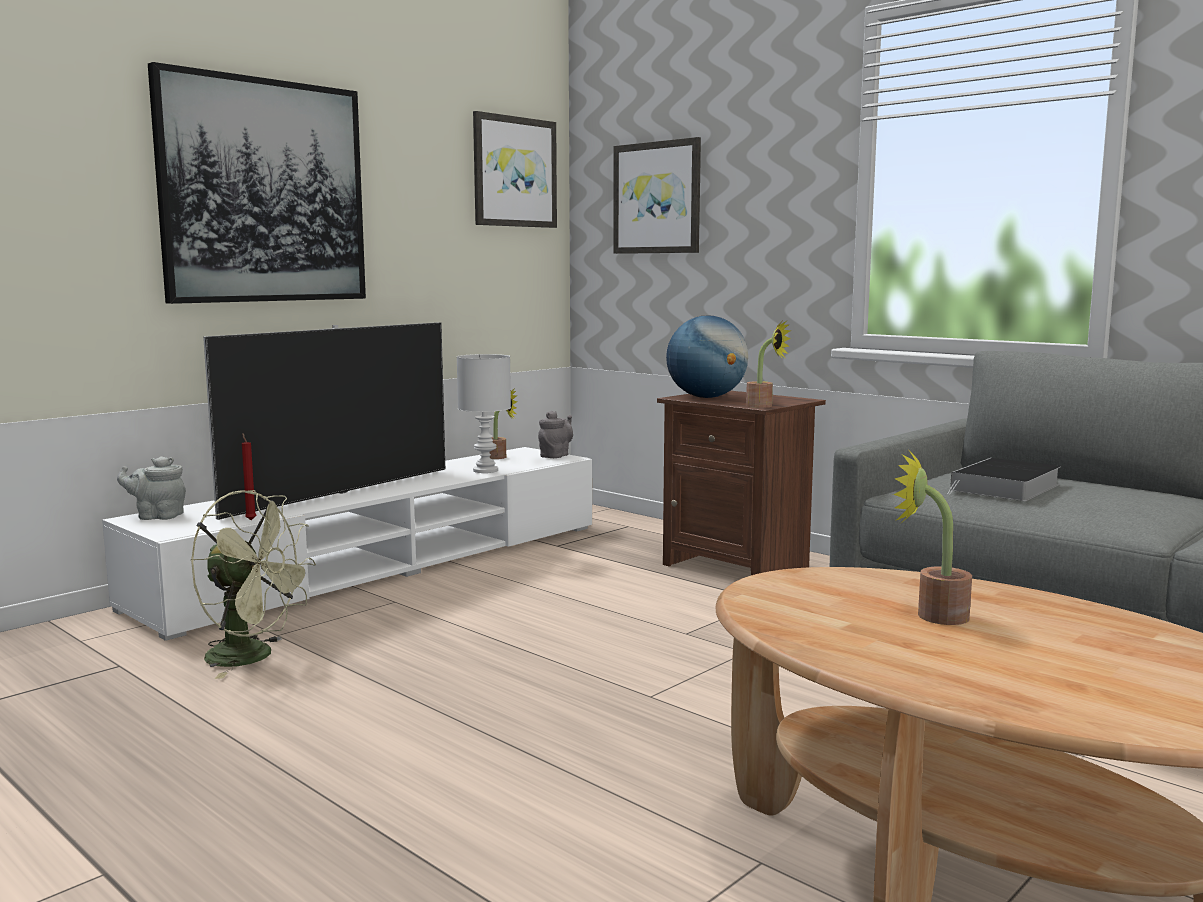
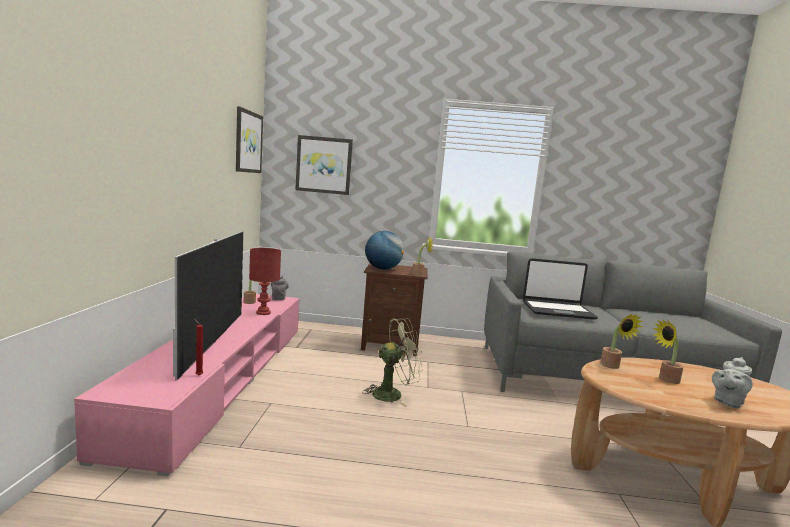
camera: 40 degrees left, 0 degrees up
(157, 516) = (119, 386): grey teapot -> grey teapot (727, 402)
(253, 657) = (251, 468): green fan -> green fan (393, 394)
(263, 191) = (156, 148): picture -> none
(385, 564) = (223, 378): white tv stand -> pink tv stand
(486, 470) = (263, 312): white table lamp -> red table lamp
(855, 579) = (612, 366): none -> potted plant
(1005, 488) = (557, 310): book -> laptop

